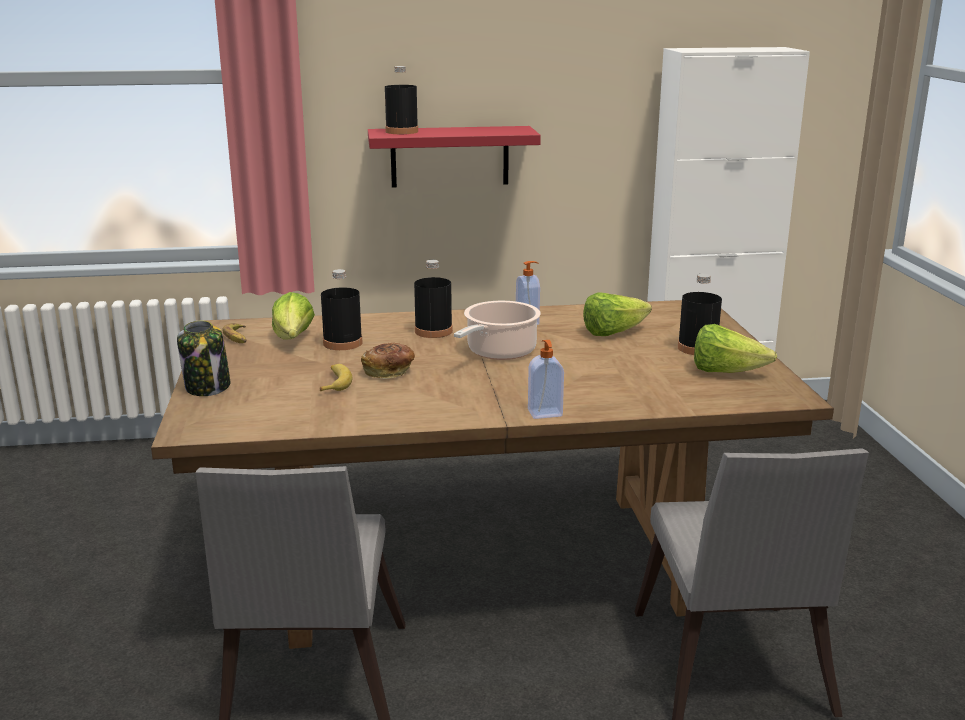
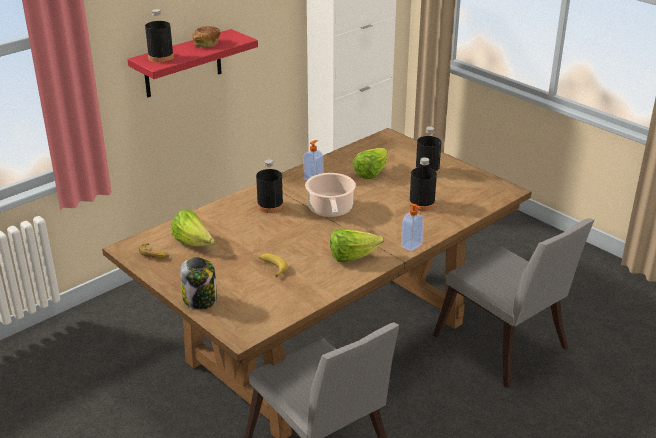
camera: 35 degrees left, 10 degrees up
(342, 343) = (229, 235): black bottle -> black bottle (421, 204)
(389, 372) = (291, 247): bread -> bread (207, 43)
(725, 372) = (460, 184): lettuce -> lettuce (352, 257)

